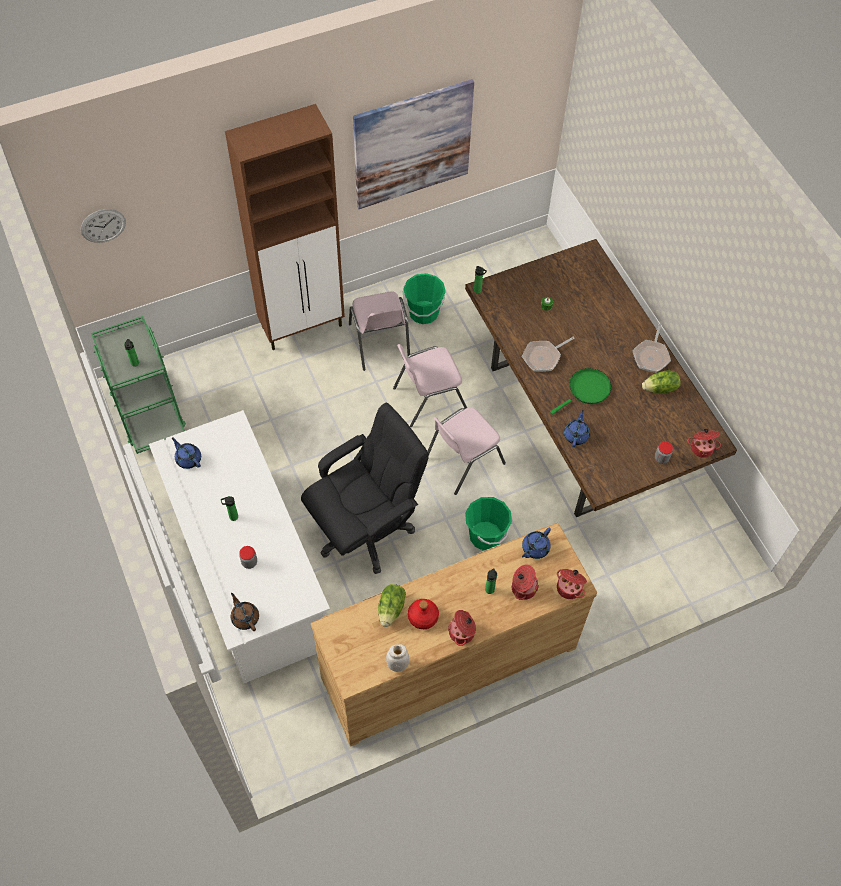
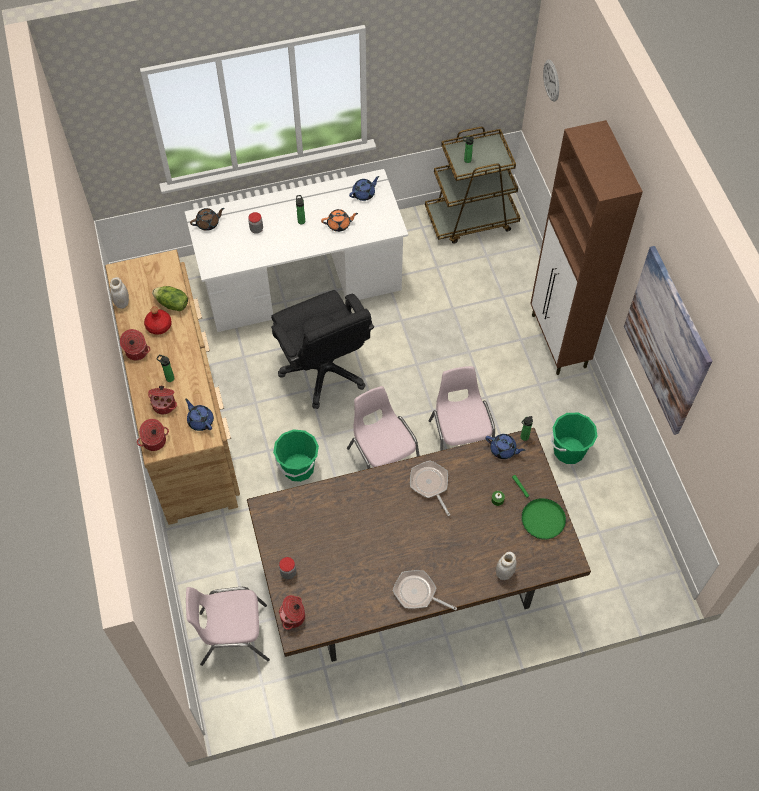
camera: 100 degrees right, 0 degrees up
(148, 412) = (471, 219): green cart -> brown cart
(235, 477) = (339, 225): none -> orange teapot
(380, 343) = (532, 406): pink chair -> pink chair (232, 635)
(576, 435) = (330, 497): blue teapot -> blue teapot (503, 450)
(587, 390) = (383, 518): green frying pan -> green frying pan (540, 517)
(614, 296) = (504, 573): none -> white jar
(660, 389) = (373, 592): lettuce -> none

